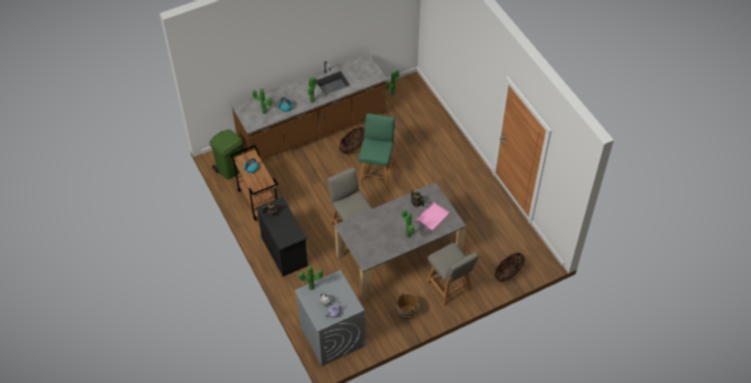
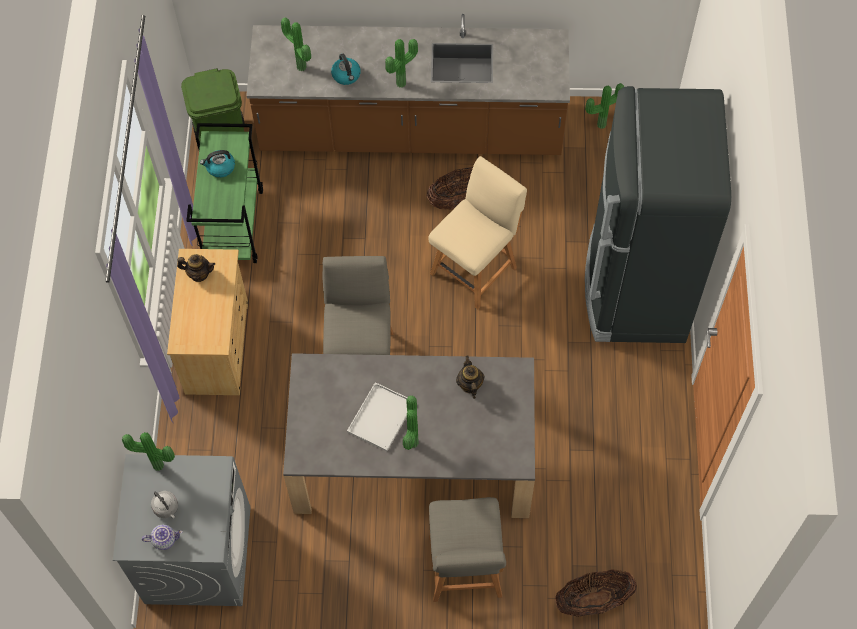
camera: 30 degrees right, 10 degrees up
(258, 200) = (232, 225): brown cart -> green cart
(284, 251) = (217, 346): black dresser -> beige dresser
(376, 171) = (475, 268): green chair -> beige chair
(388, 231) = (381, 416): none -> white tray
(407, 311) = (358, 577): brown bucket -> none
(433, 216) = (483, 427): pink tray -> none
(448, 150) = (635, 289): none -> black fridge

